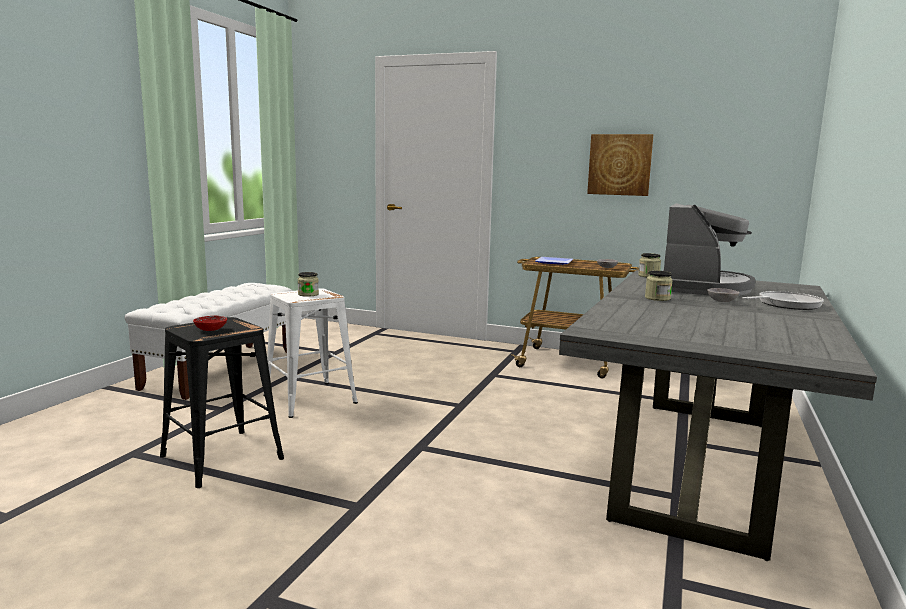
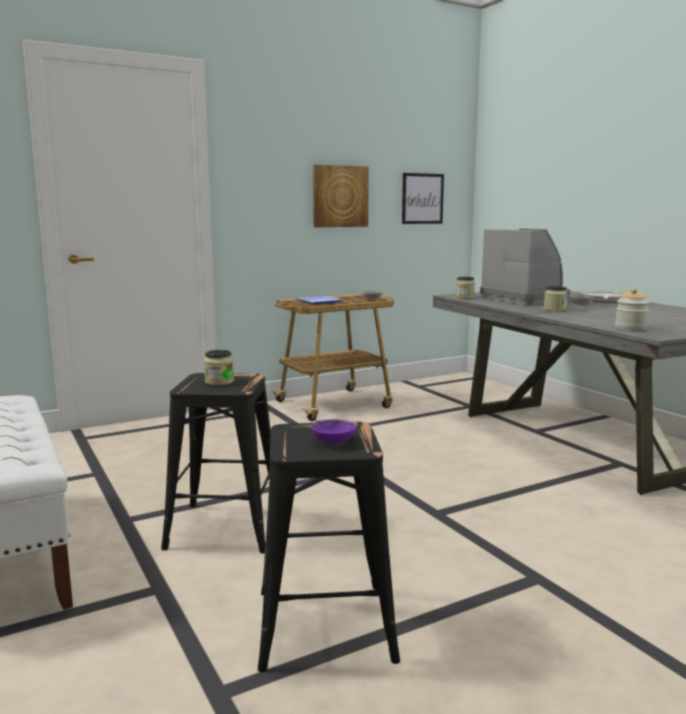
camera: 50 degrees left, 0 degrees up
(210, 330) = (334, 442): red bowl -> purple bowl
(309, 398) = (224, 527): white stool -> black stool
(612, 322) = (630, 328): none -> jar
(728, 168) = (422, 198): none -> picture

